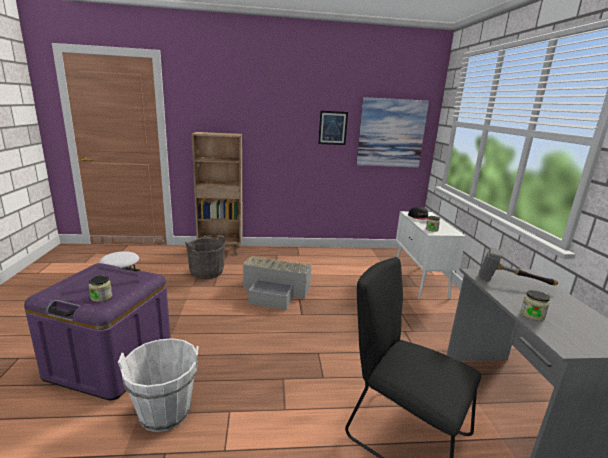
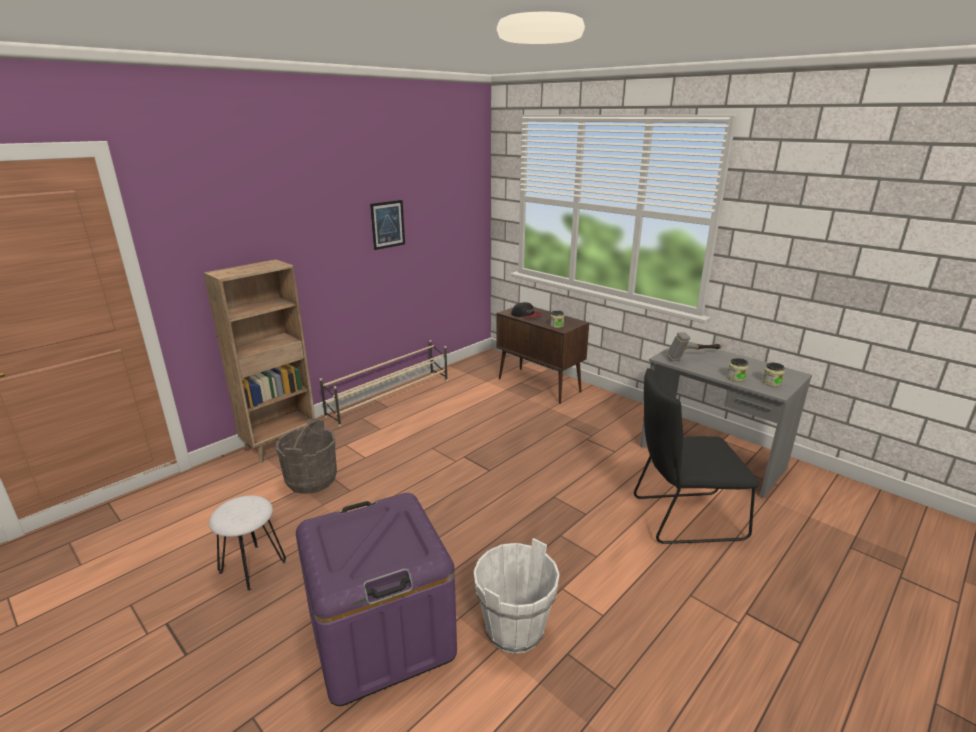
camera: 40 degrees left, 5 degrees up
(101, 297) = (402, 548): jar -> jar (771, 383)
(276, 291) = (429, 460): grey storage box -> none
(308, 251) = (390, 397): none -> beige shoe rack
(391, 133) = (449, 218): picture -> none
(420, 282) = (539, 385): white cabinet -> brown cabinet

